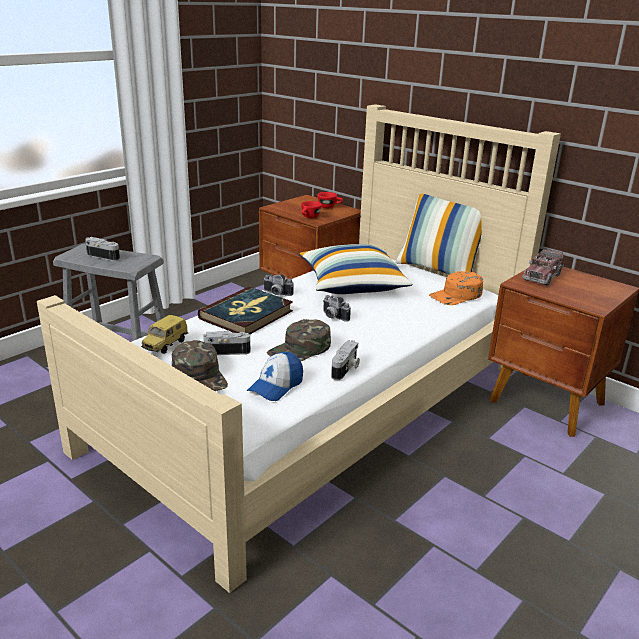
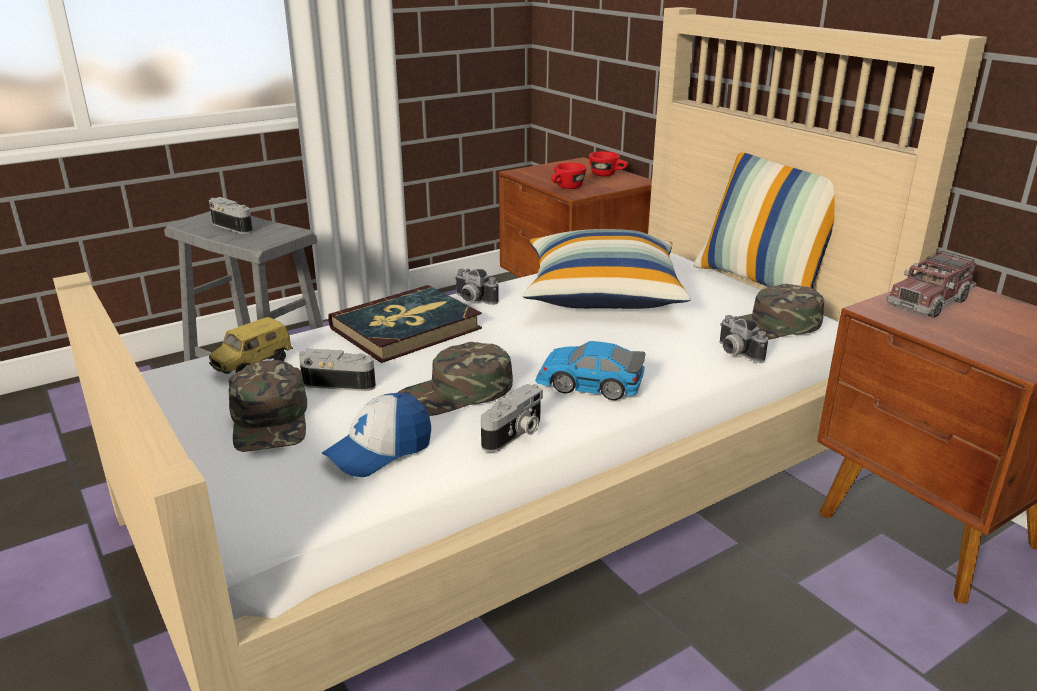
camera: 15 degrees right, 0 degrees up
(332, 317) = (541, 343): camera -> camera (735, 353)
(372, 337) = (589, 383): none -> toy car
(456, 295) = (773, 325): orange cap -> green cap

